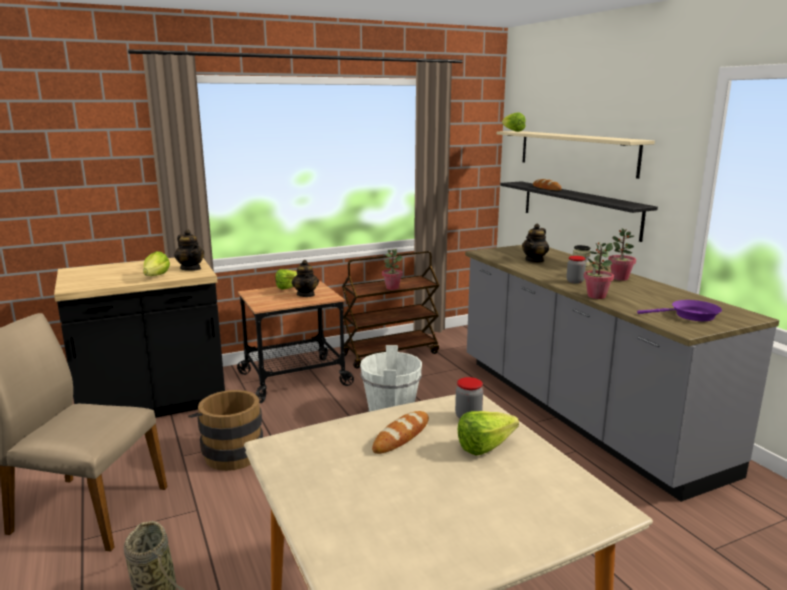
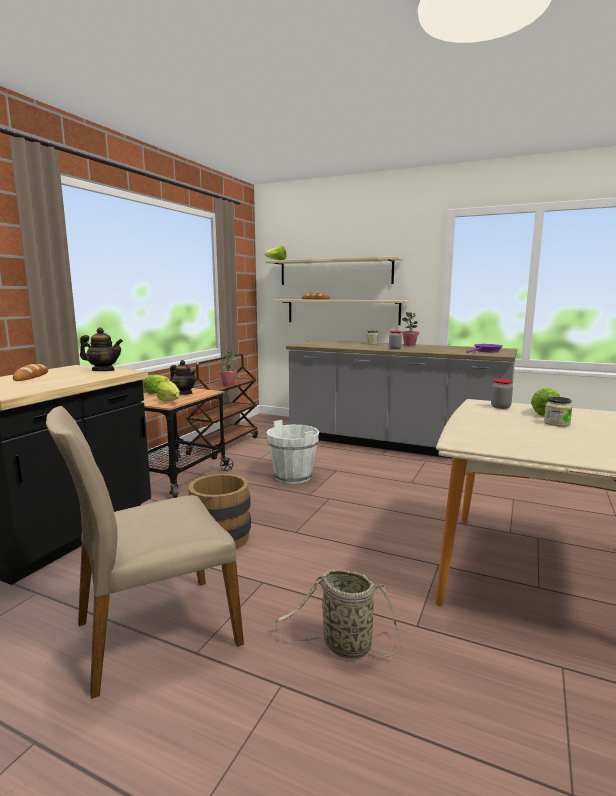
camera: 40 degrees left, 5 degrees down
(153, 278) = (86, 378): lettuce -> lettuce (170, 402)
(401, 436) = (500, 420): bread -> bread (31, 376)
(446, 467) = (556, 423): none -> jar
(534, 260) = (342, 344): teapot -> none
(579, 209) = (342, 311): black shelf -> beige shelf
(596, 296) = (425, 351): potted plant -> none

